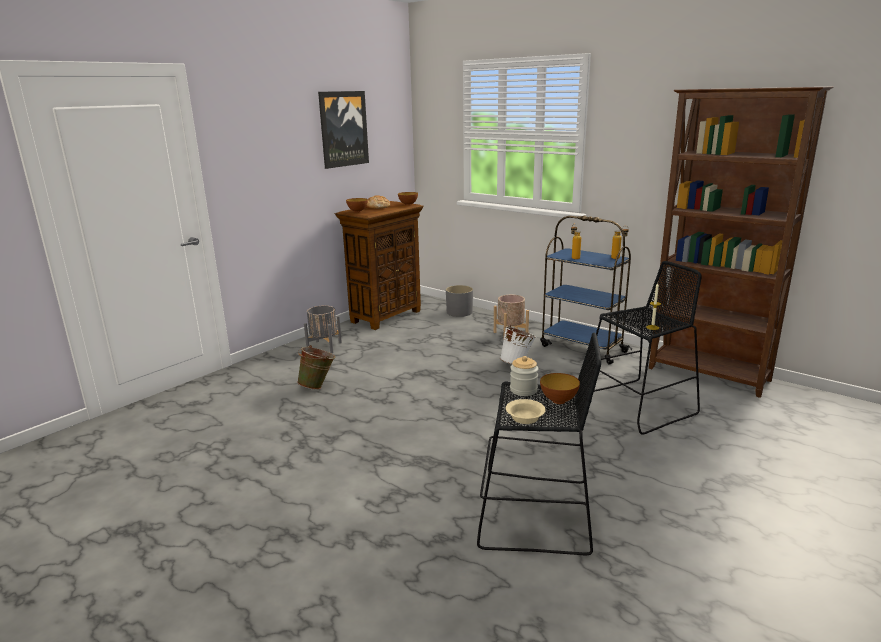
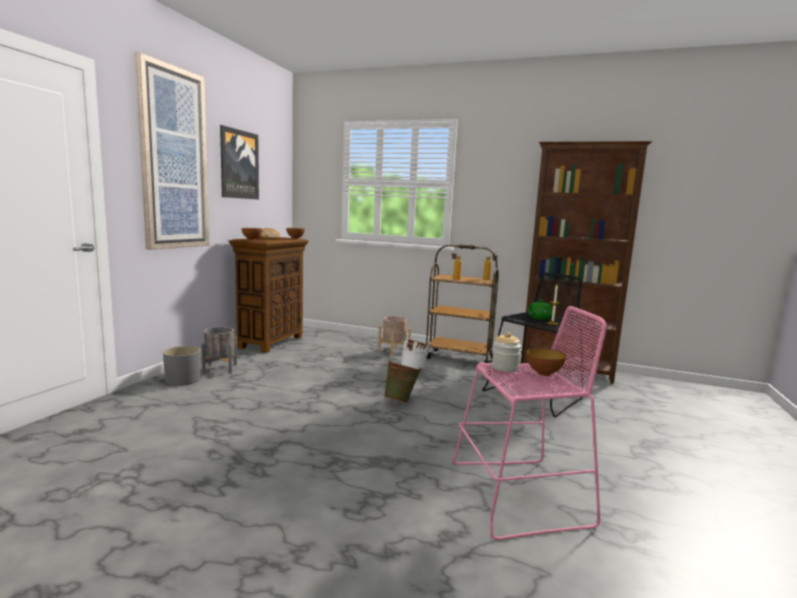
camera: 20 degrees left, 10 degrees down
(269, 141) = (173, 159): none -> picture
(318, 386) = (230, 403): green bucket -> green bucket (401, 401)
(459, 312) = (338, 337): grey planter -> grey planter (183, 379)
(524, 418) = (531, 388): beige bowl -> none
(532, 512) = (517, 495): black stool -> pink stool
(582, 348) = (459, 358): blue cart -> brown cart
(645, 318) = (538, 318): none -> green teapot

